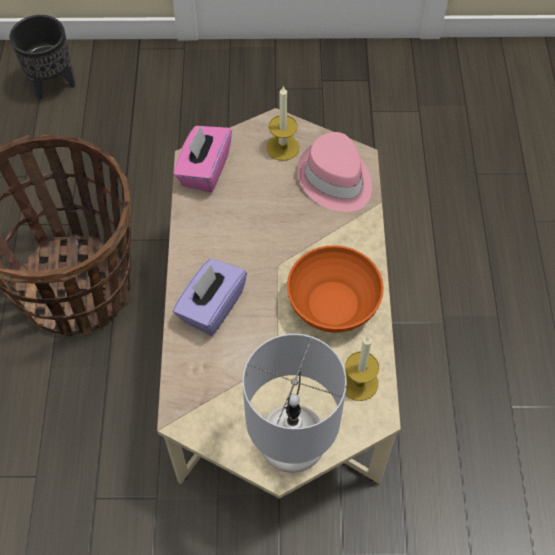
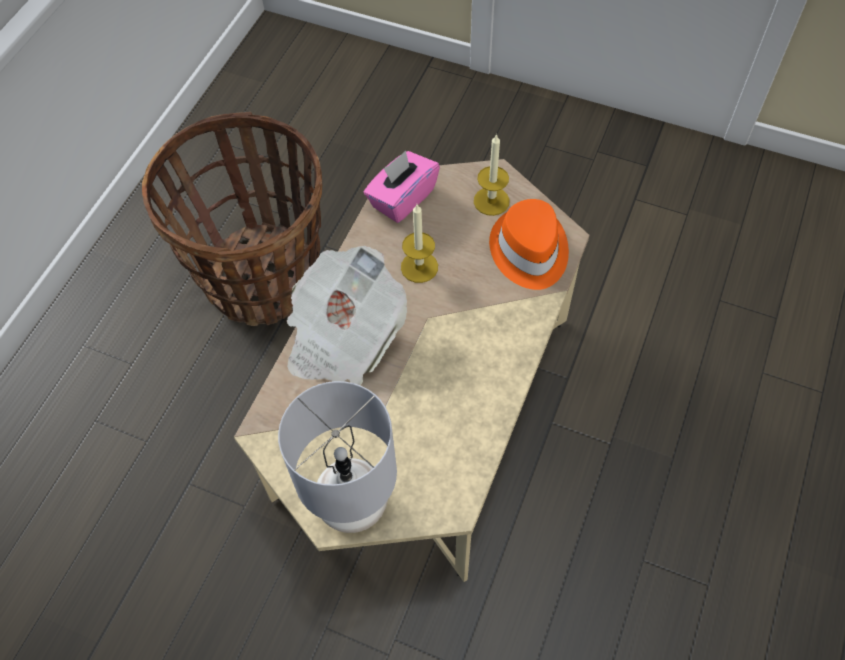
camera: 25 degrees right, 0 degrees up
(52, 85) = (330, 77): black planter -> none
(211, 307) = (343, 336): purple tissue box -> newspaper
(334, 304) = (465, 377): orange bowl -> none
(335, 180) = (529, 251): pink hat -> orange hat
(359, 383) = (451, 466): candle -> candle (419, 267)

